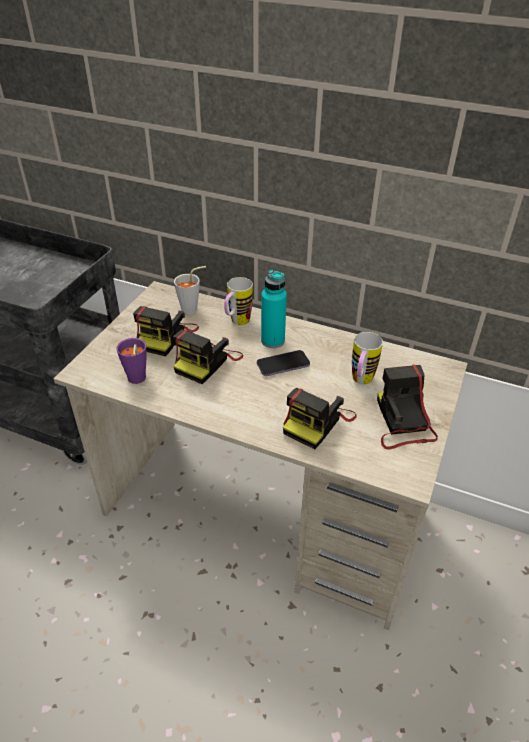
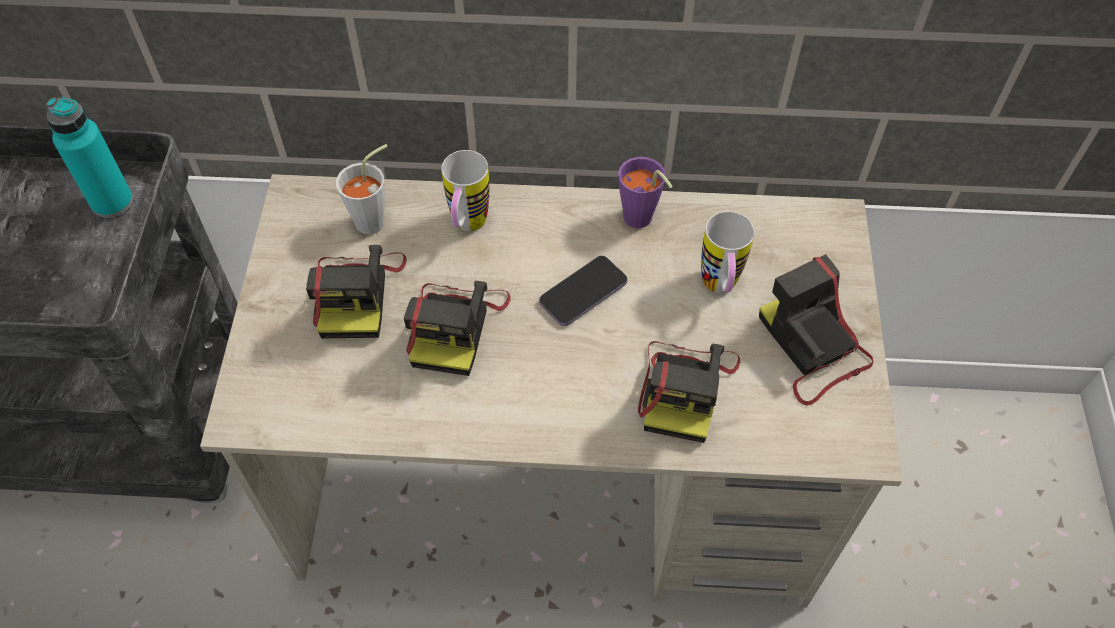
camera: 20 degrees left, 15 degrees up
(136, 380) = (352, 403): purple cup -> purple cup (641, 222)
(272, 341) = (544, 247): turquoise bottle -> turquoise bottle (112, 202)

